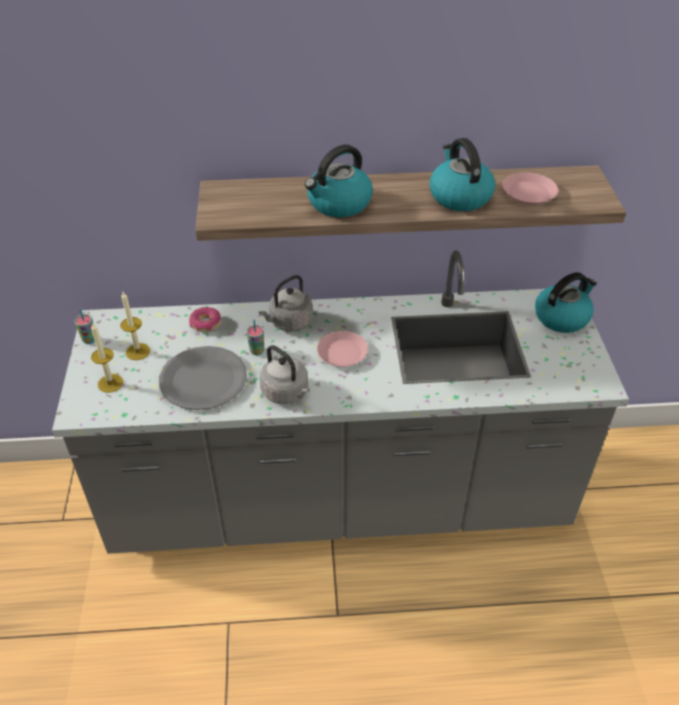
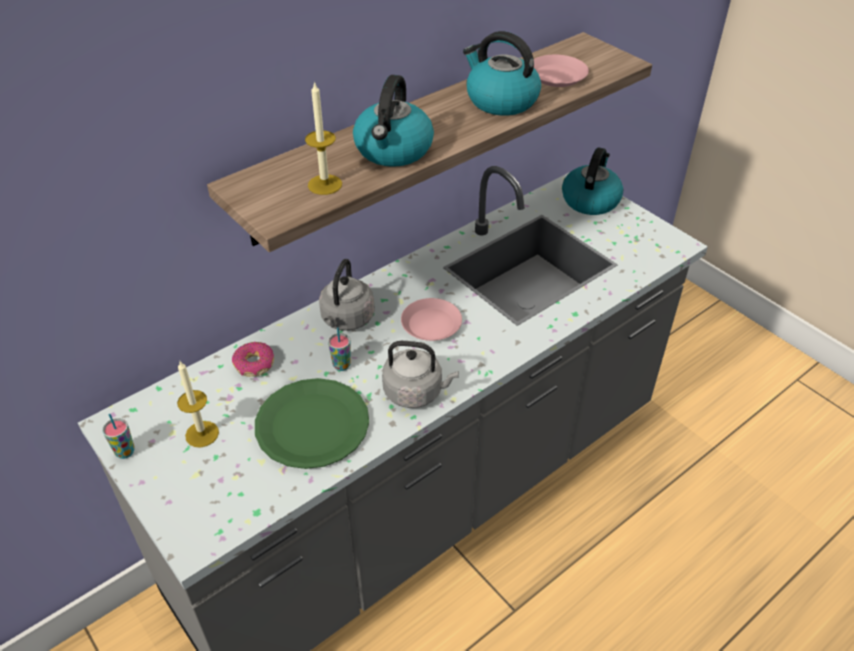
camera: 35 degrees left, 0 degrees up
(110, 383) = (203, 487): candle -> candle (325, 184)
(203, 380) = (312, 425): grey plate -> green plate

